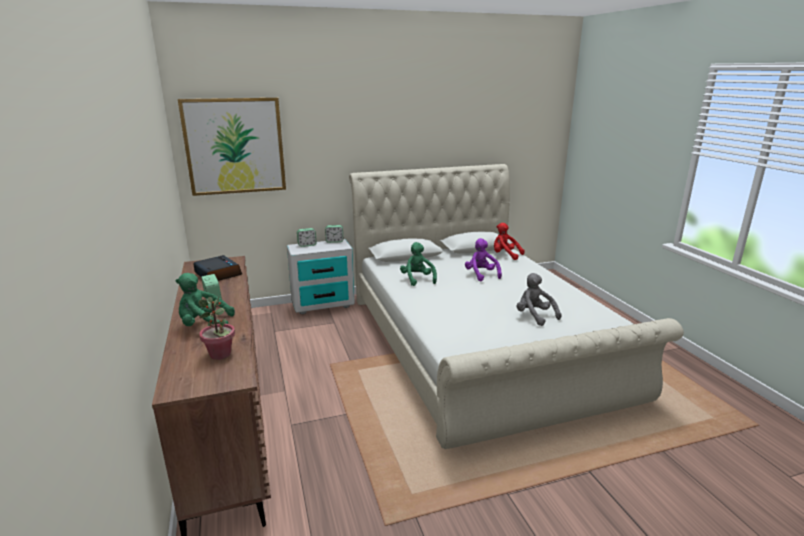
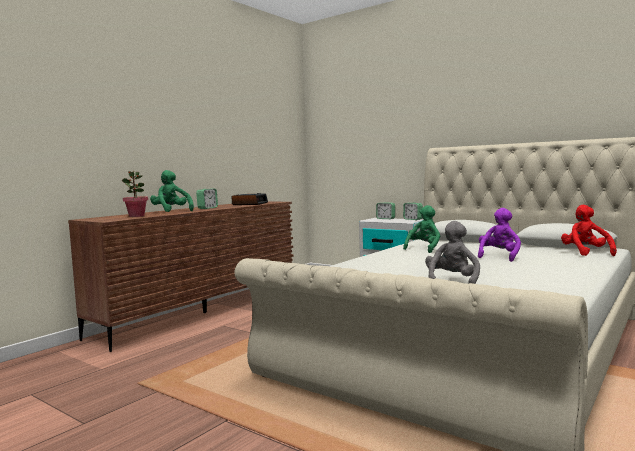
camera: 55 degrees right, 15 degrees down
(235, 146) = (343, 126): picture -> none

